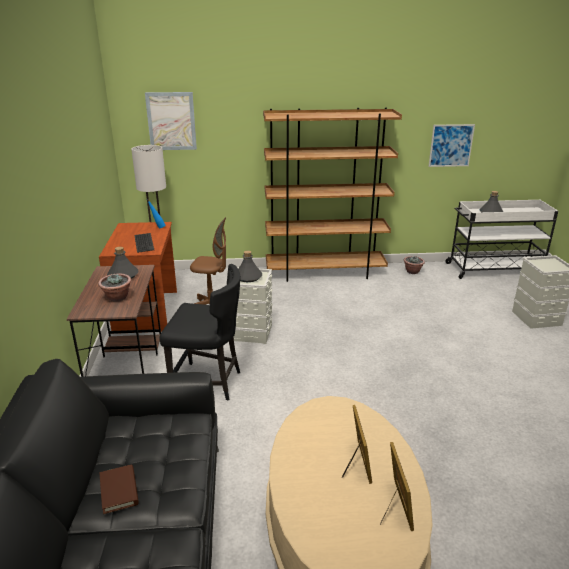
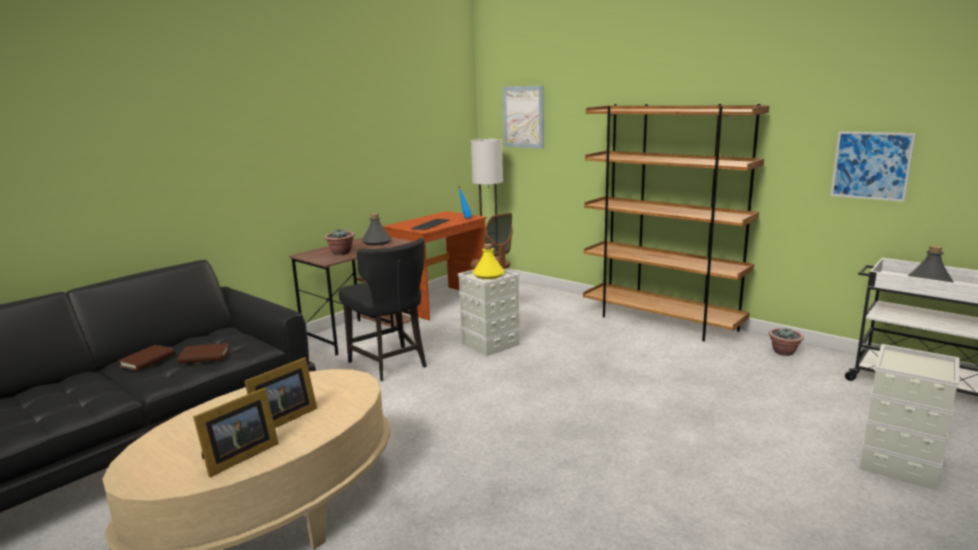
camera: 45 degrees right, 10 degrees down
(164, 455) = (204, 356): none -> brown book
(248, 277) = (488, 275): grey bottle -> yellow bottle

